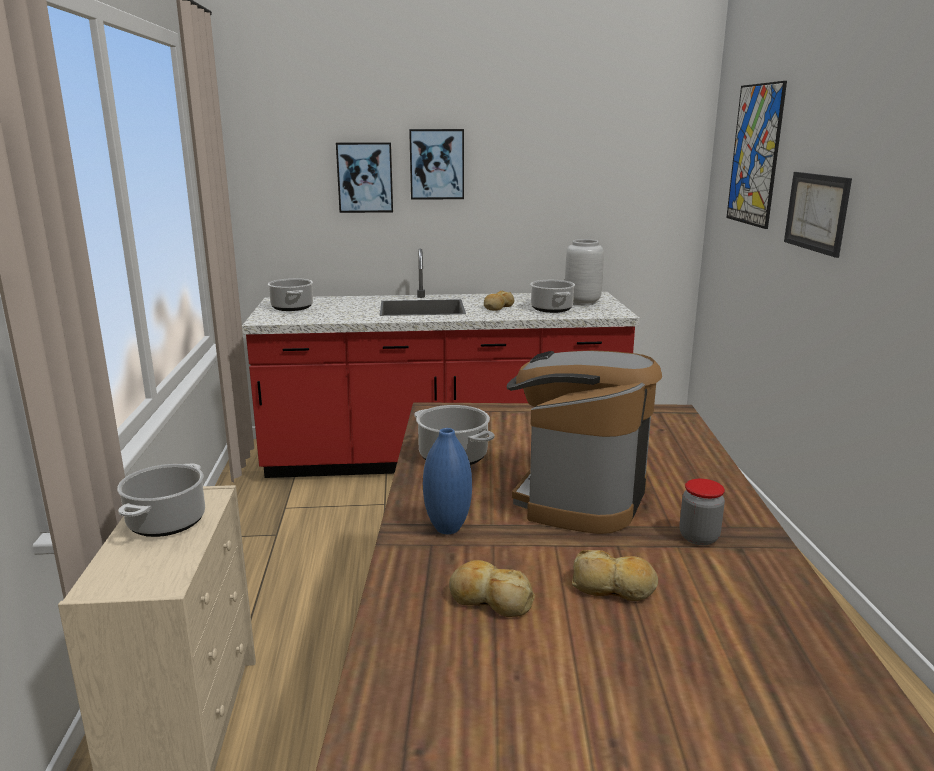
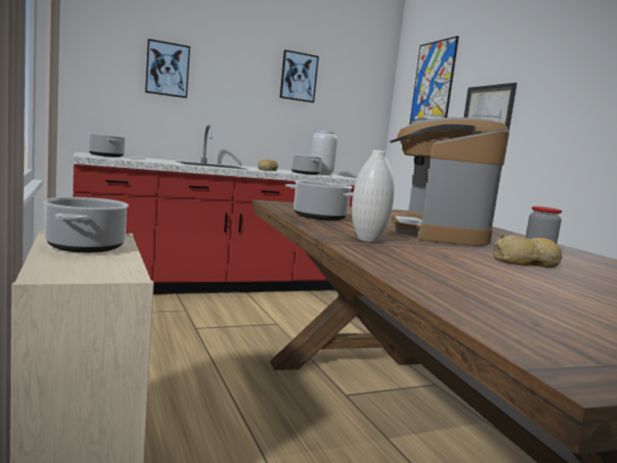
camera: 20 degrees left, 10 degrees down
(437, 164) = (221, 68): picture -> picture (298, 77)
(447, 528) = (367, 240): blue vase -> white vase
(490, 599) = (454, 265): bread -> none

